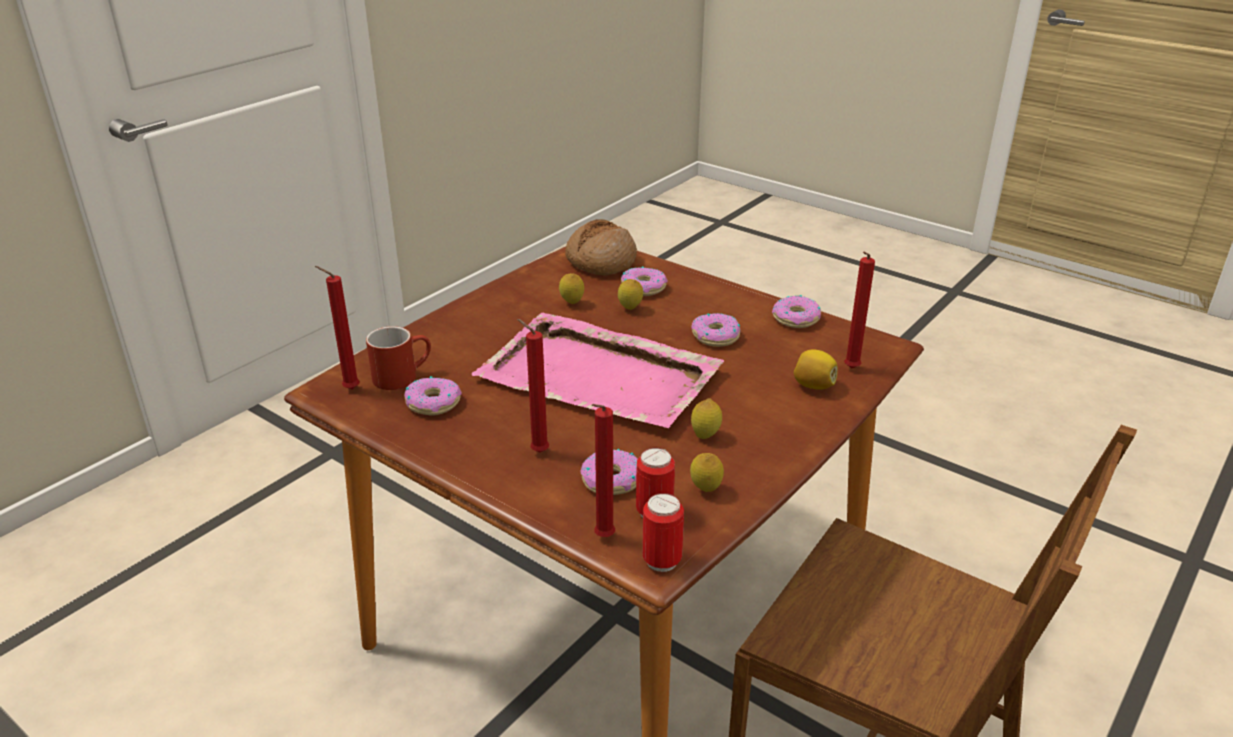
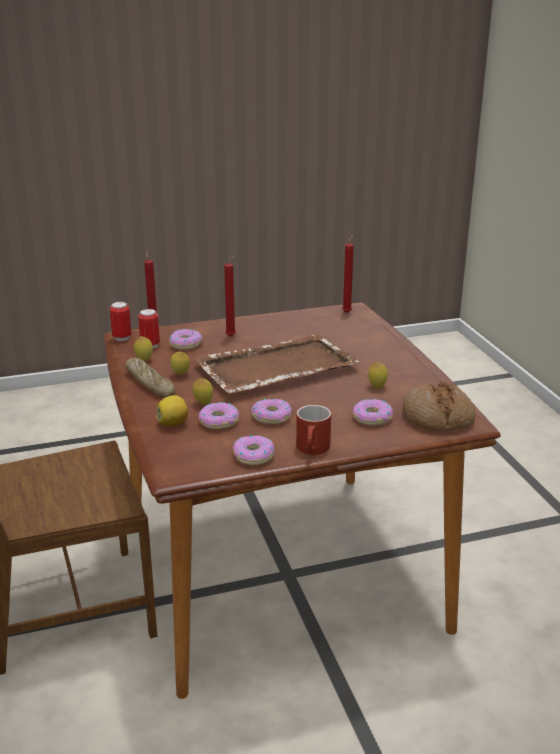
camera: 125 degrees right, 5 degrees down
(402, 375) = (345, 325): red mug -> red mug (313, 450)
(433, 403) = (308, 325): donut -> donut (219, 421)
(600, 377) = (274, 368): pink tray -> brown tray
(630, 309) = (345, 402): lemon -> lemon (203, 403)
(759, 447) = (150, 384): none -> bread
(850, 369) = (169, 444): red candle -> none

